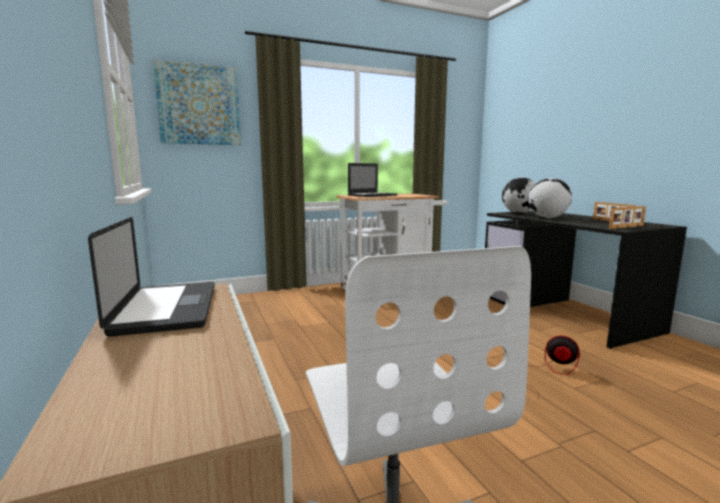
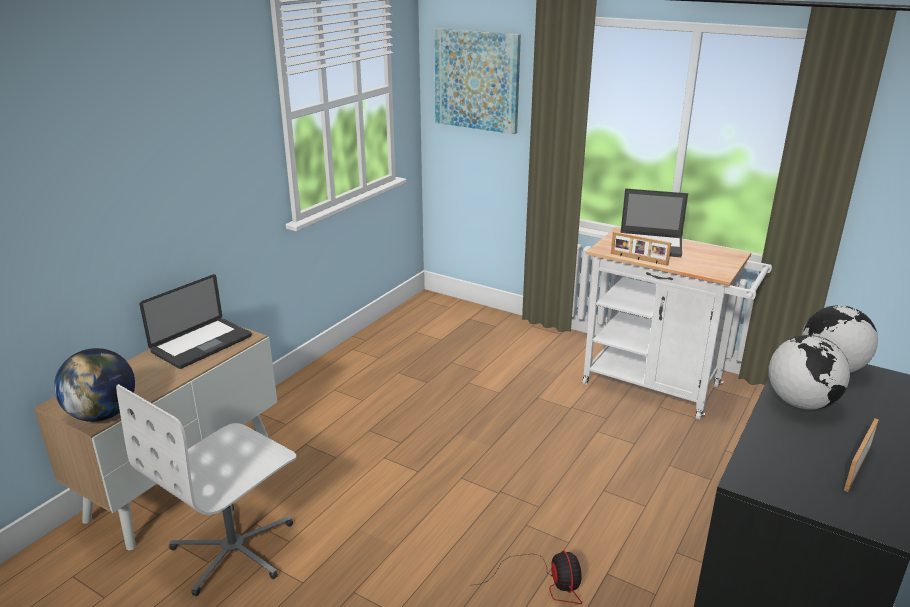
camera: 55 degrees right, 15 degrees up
(221, 405) = (103, 414): none -> globe
(627, 227) = (785, 486): picture frame -> picture frame (638, 259)

